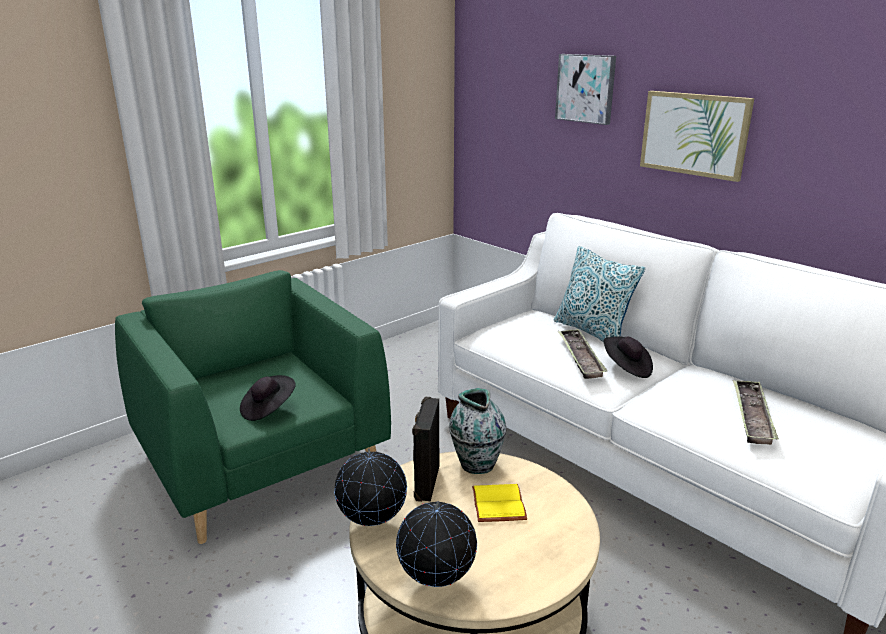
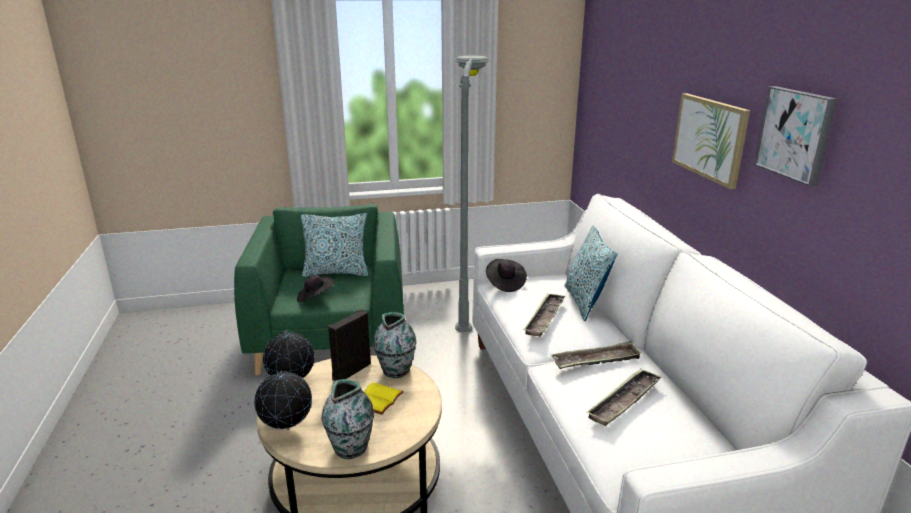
camera: 30 degrees right, 0 degrees up
(258, 370) = (336, 272): none -> pillow
(389, 375) = (468, 303): none -> grey floor lamp
(539, 572) = (351, 447): none -> vase
(586, 88) = (649, 85): picture -> picture (795, 134)
(626, 368) = (575, 336): black hat -> black hat (505, 284)
(677, 385) = (596, 360): none -> tray

